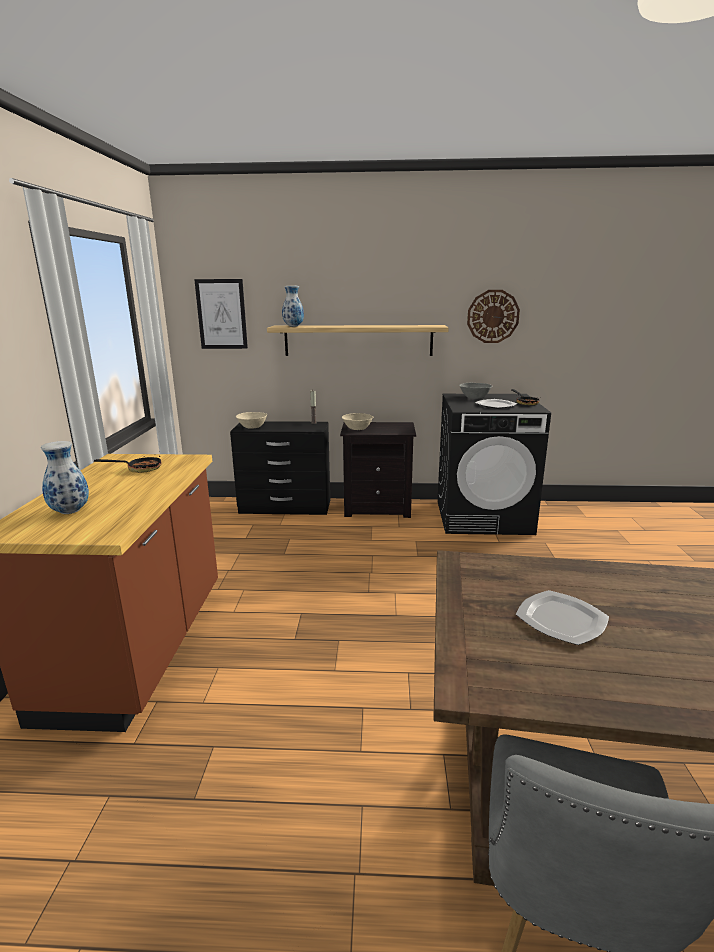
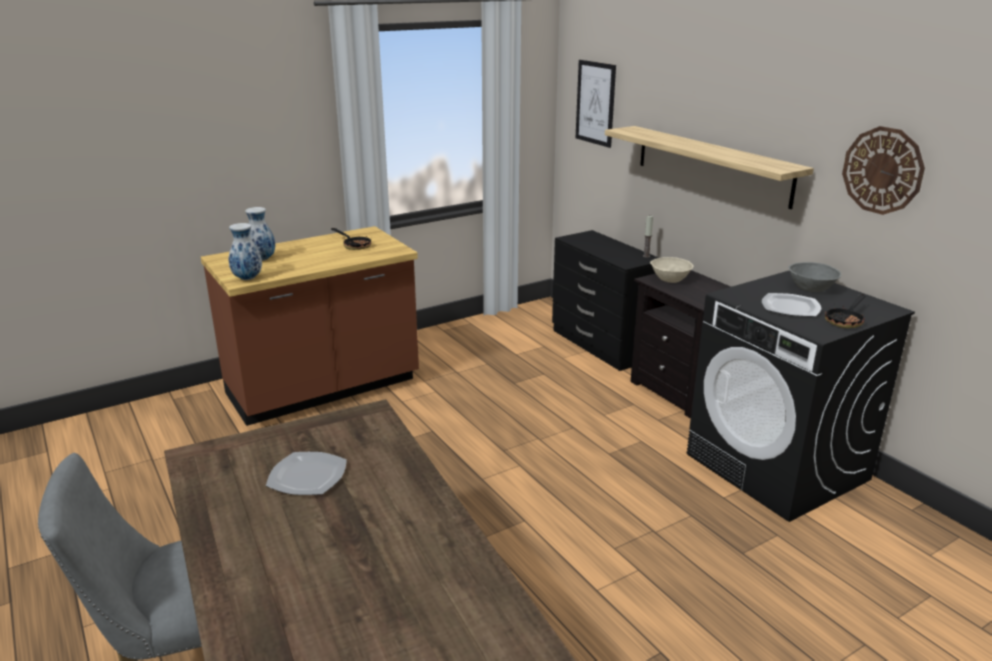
camera: 55 degrees right, 5 degrees up
(252, 427) = (582, 240): beige bowl -> none
(293, 326) = (635, 132): vase -> vase (247, 279)

